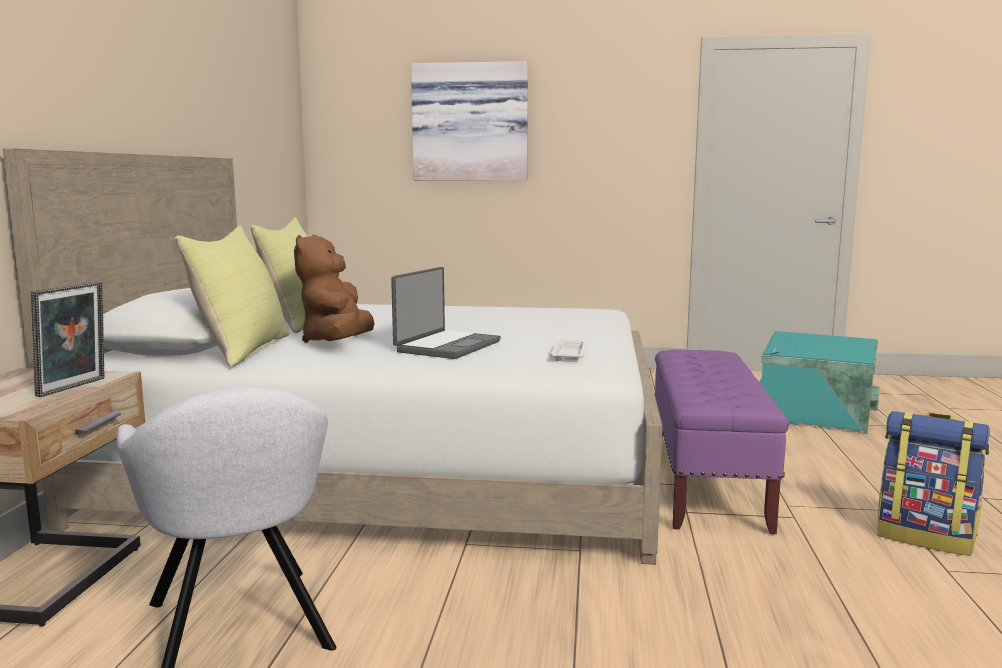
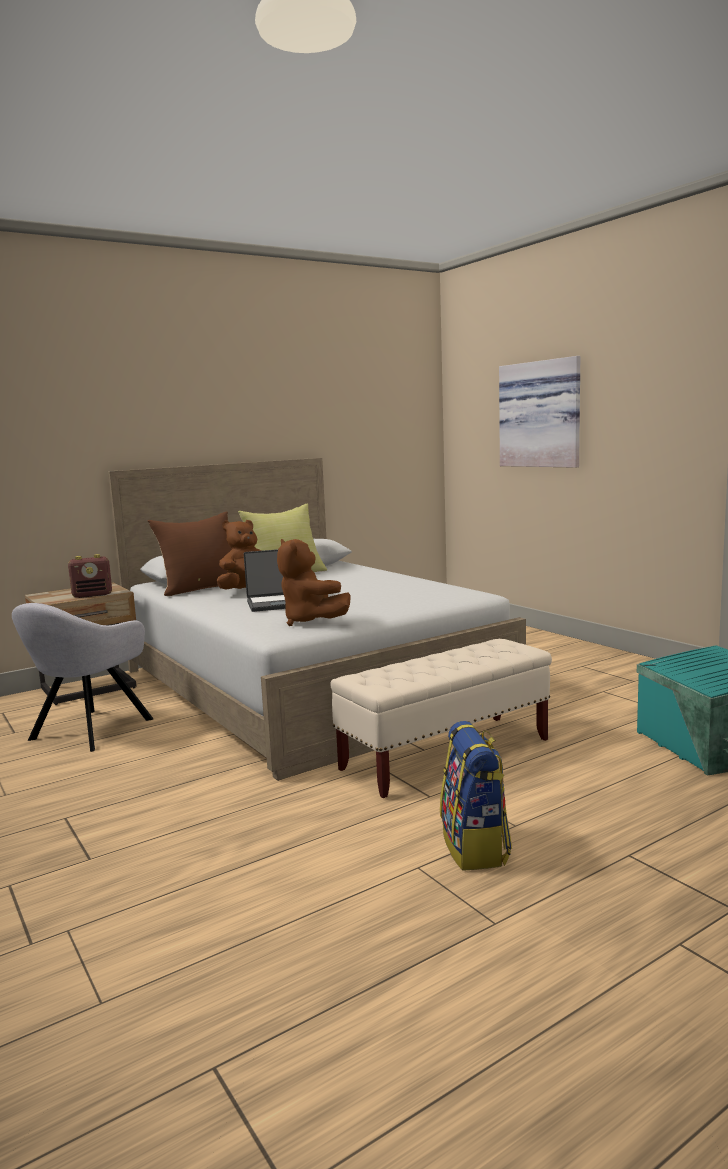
camera: 50 degrees right, 0 degrees up
(75, 387) = (92, 595): picture frame -> radio
(242, 350) = (202, 588): yellow pillow -> brown pillow
(569, 354) = (310, 621): white tray -> brown plush toy
(706, 481) = (446, 754): purple bench -> beige bench

